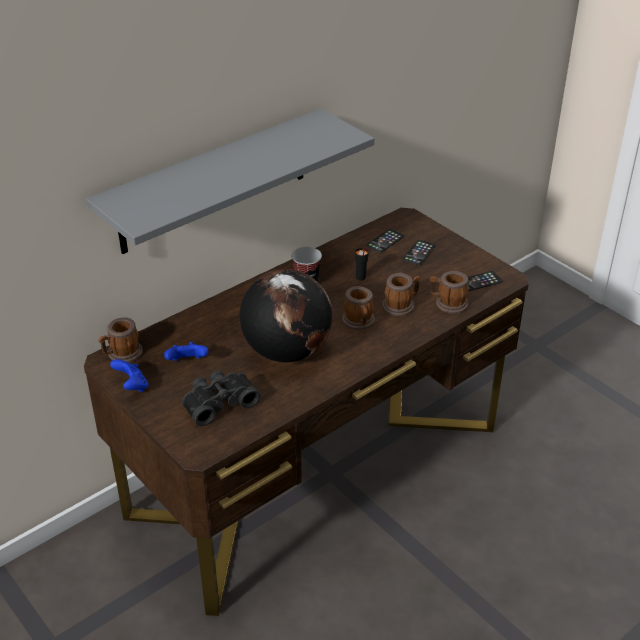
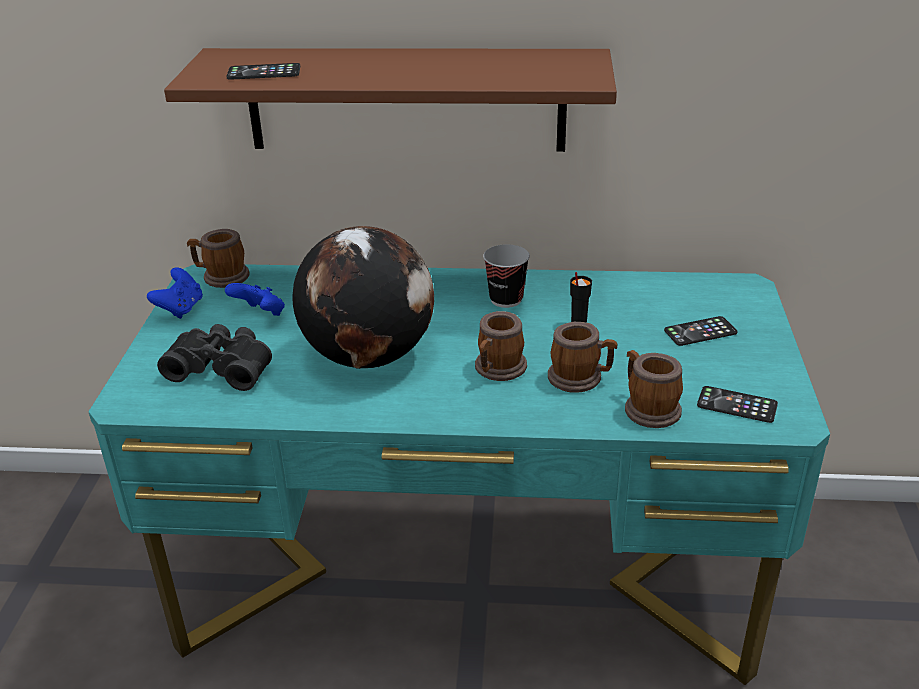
camera: 45 degrees right, 5 degrees down
(214, 182) = (405, 100): grey shelf -> brown shelf
(318, 470) = (466, 579): brown desk -> turquoise desk
(385, 241) = (674, 300): phone -> phone (264, 72)

